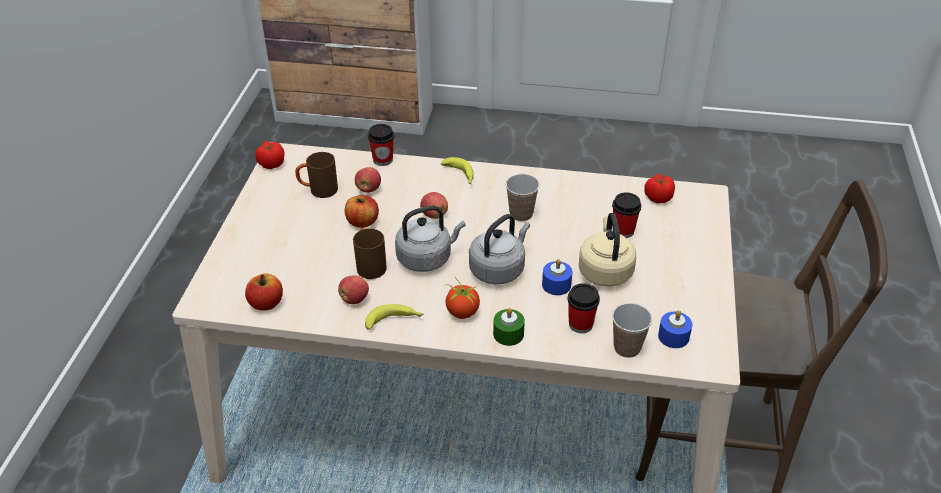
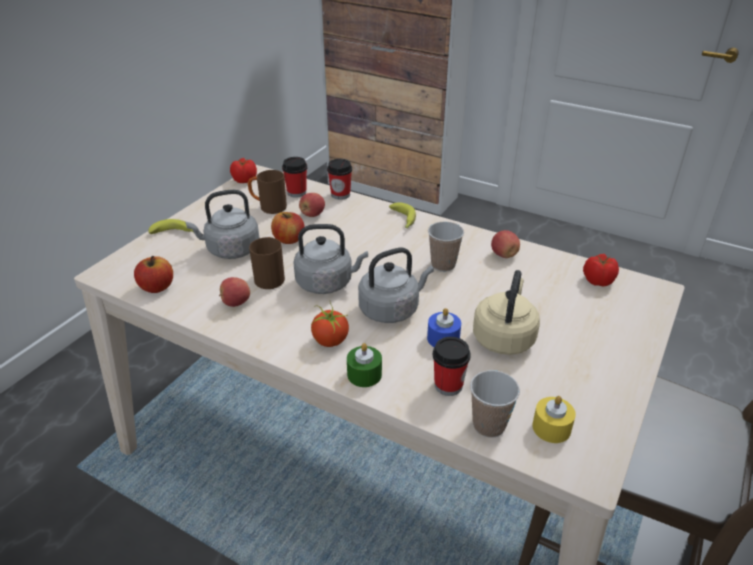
camera: 20 degrees right, 5 degrees down
(312, 247) = (230, 250): none -> grey kettle
(394, 321) = (259, 332): banana -> banana (176, 233)
(434, 215) = (358, 247): apple -> apple (504, 255)
(623, 231) = (543, 303): cup -> cup (296, 192)
(673, 336) = (551, 428): blue candle -> yellow candle

